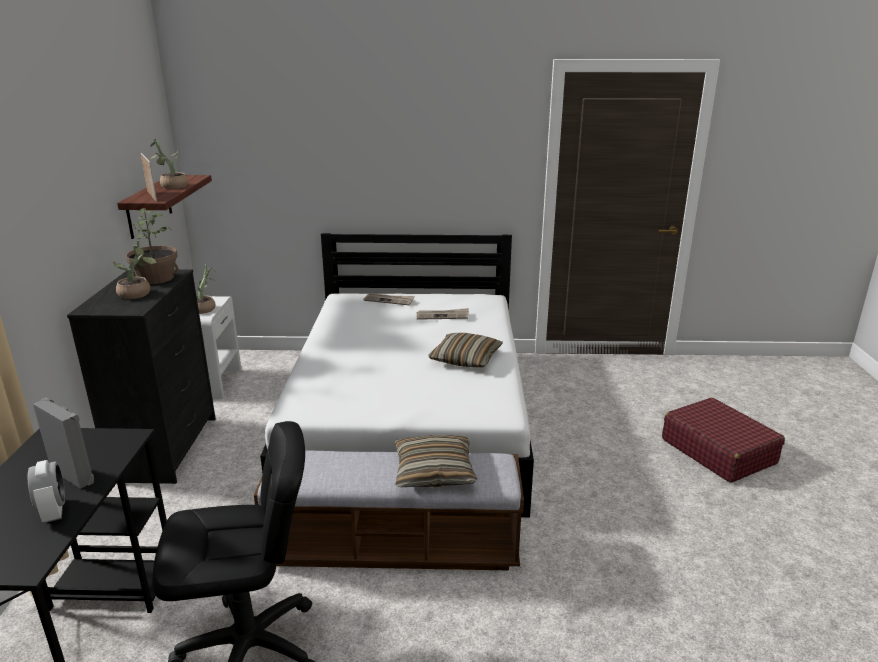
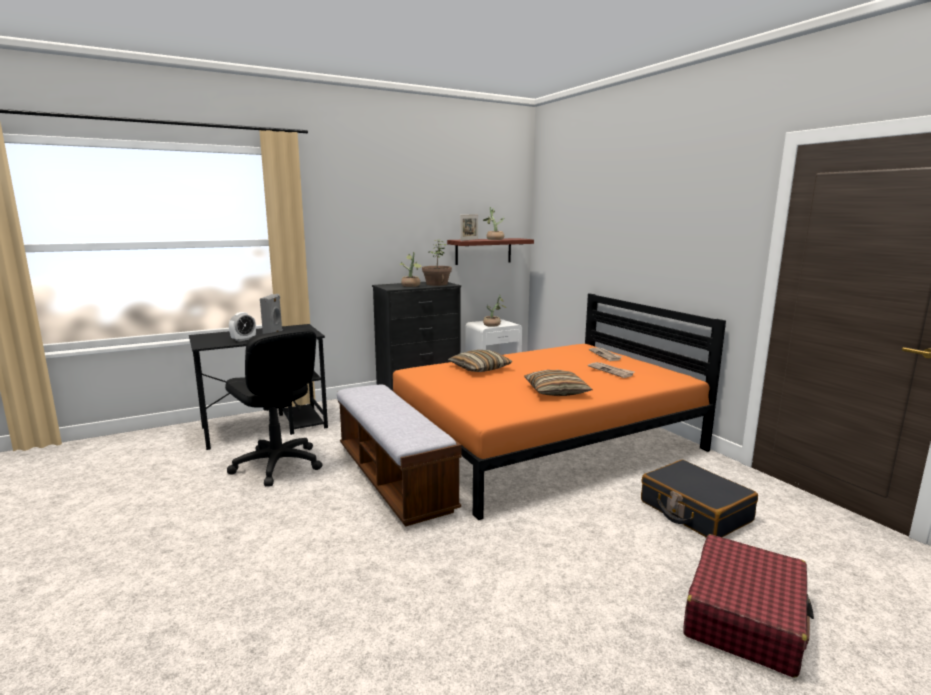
camera: 60 degrees right, 10 degrees down
(410, 418) = (544, 442): white bed -> orange bed
(434, 472) = (398, 421): pillow -> pillow (479, 368)
(589, 406) = (694, 511): none -> black suitcase

